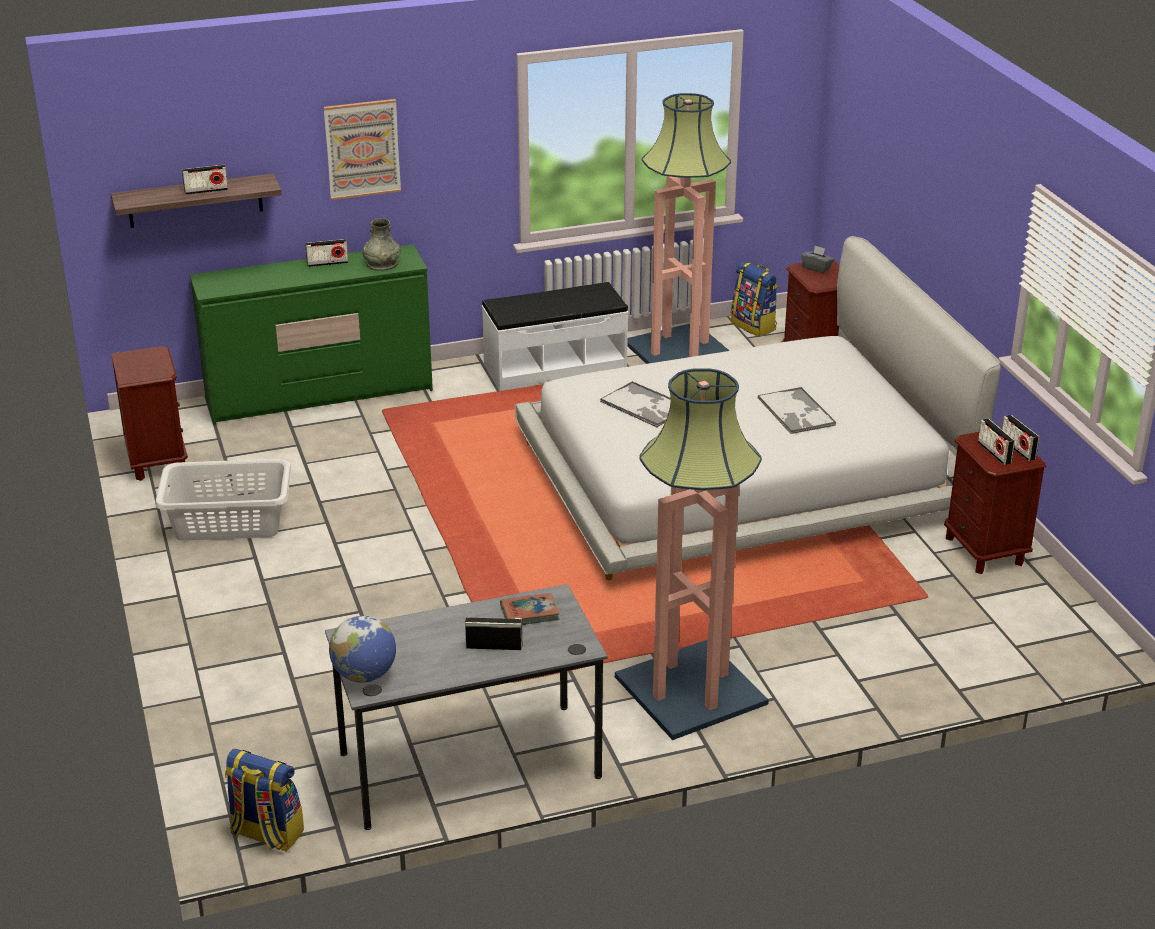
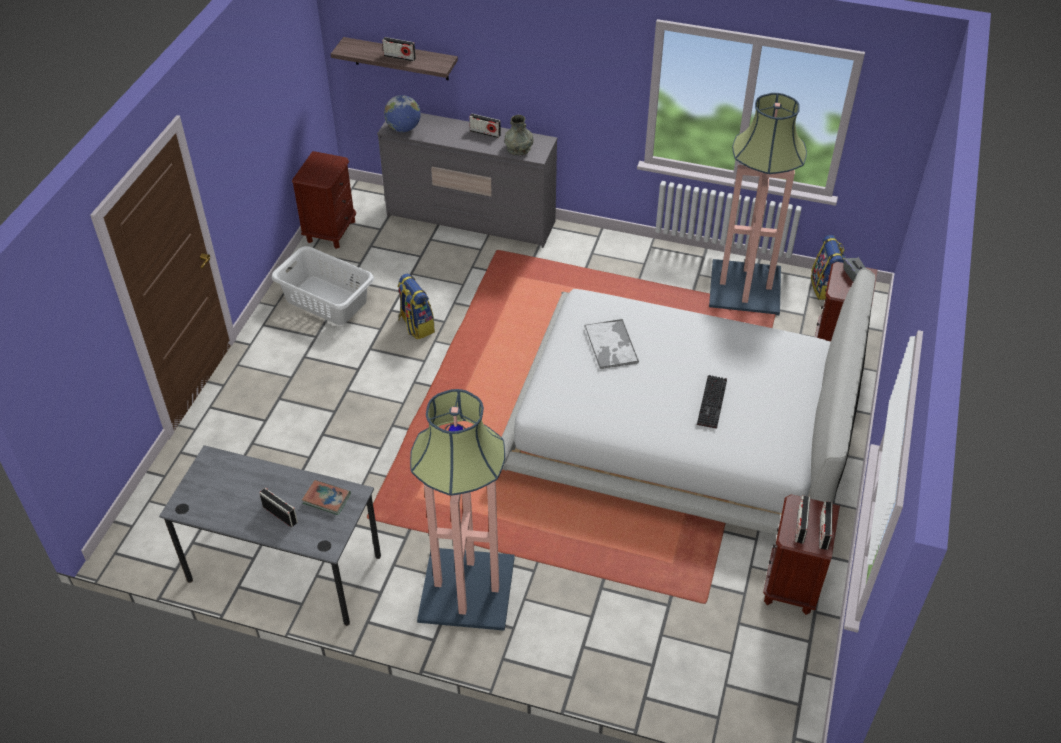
camera: 35 degrees right, 15 degrees up
(266, 834) = (137, 551): backpack -> backpack (416, 325)
(320, 394) = (471, 219): green dresser -> grey dresser
(362, 149) = (525, 57): picture -> none
(364, 675) = (189, 494): globe -> globe (403, 128)
(554, 368) = (642, 263): white bench -> none
(796, 412) = (713, 403): tray -> keyboard

